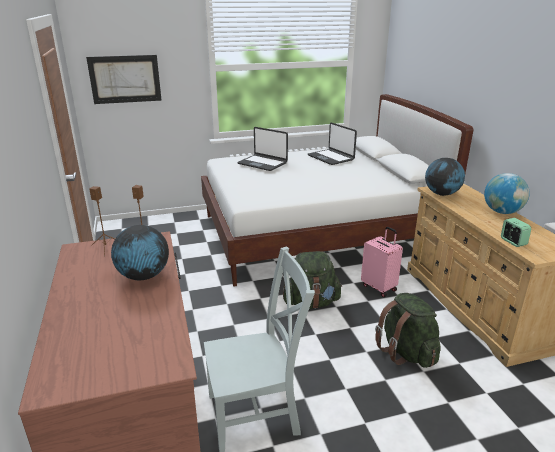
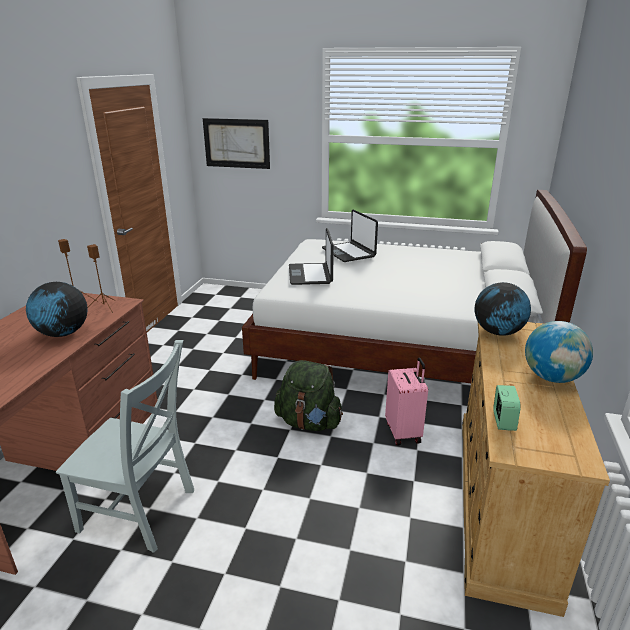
camera: 30 degrees right, 0 degrees up
(331, 157) = (437, 260): laptop -> laptop (310, 275)
(406, 352) = (353, 519): green backpack -> none

